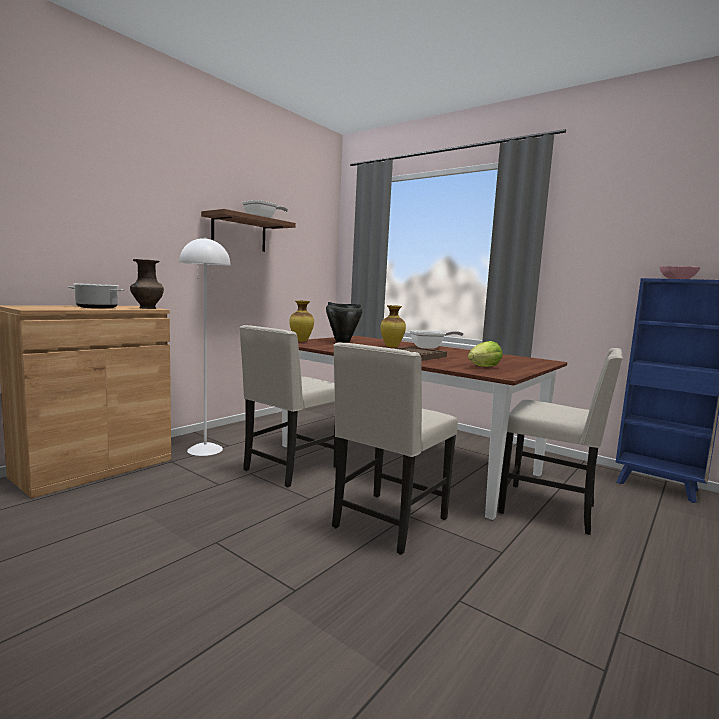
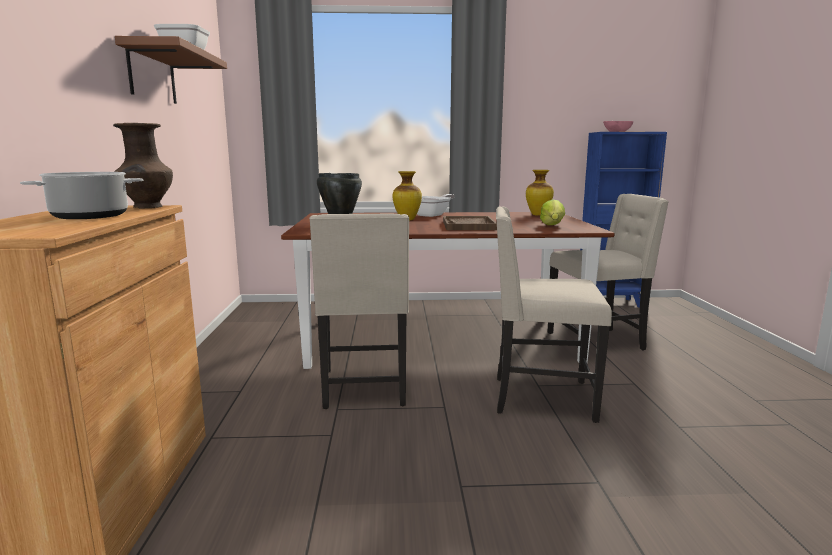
camera: 40 degrees left, 5 degrees up
(205, 449) = (222, 406): white floor lamp -> none
(301, 341) = (304, 228): vase -> vase (538, 215)
(388, 523) = (540, 398): beige chair -> beige chair turned 105 degrees clockwise

